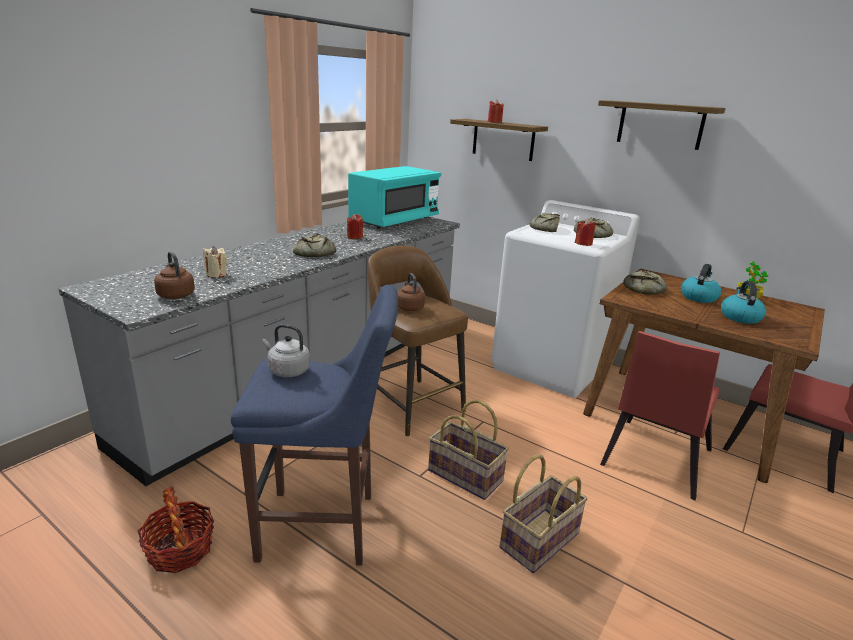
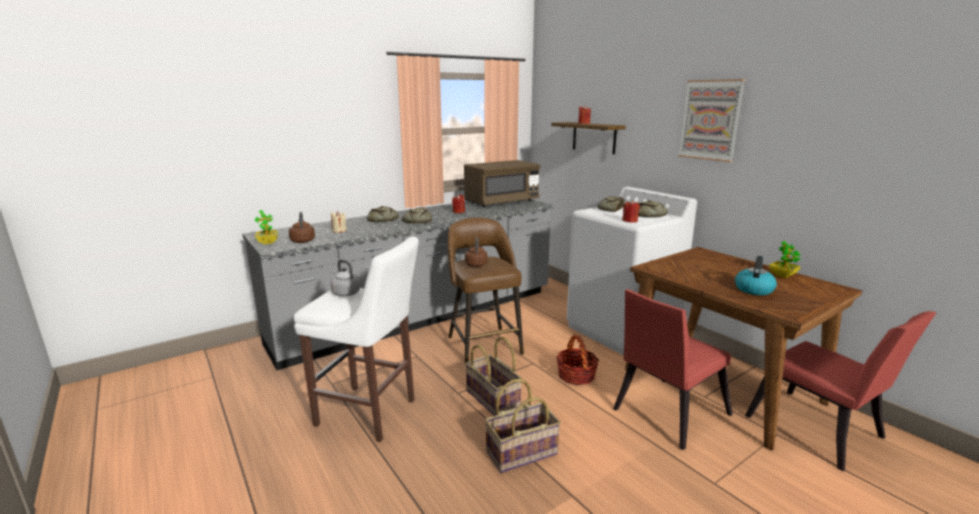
camera: 20 degrees right, 5 degrees down
(120, 302) = (268, 242): none -> potted plant
(180, 550) = (275, 410): basket -> basket (576, 375)
(324, 527) = (370, 414): blue stool -> white stool
(394, 221) = (501, 202): turquoise microwave -> brown microwave
(645, 289) = (682, 262): bread -> bread (382, 220)
(660, 125) = (710, 120): shelf -> picture
(698, 297) = (729, 271): kettle -> none

